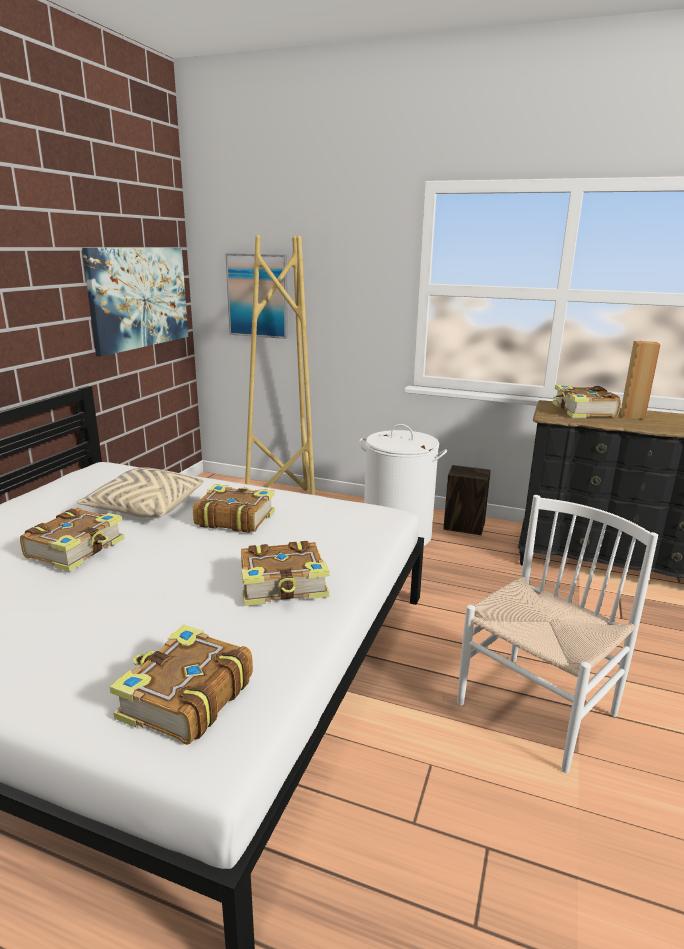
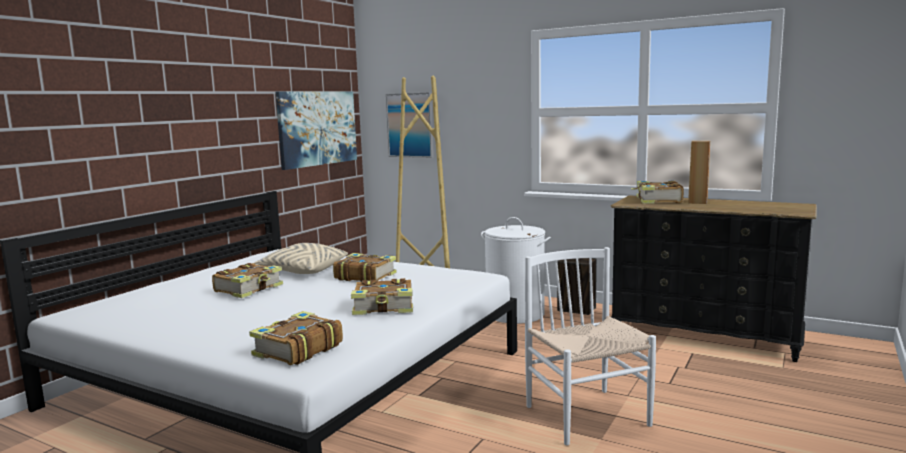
camera: 10 degrees right, 10 degrees down
(540, 706) = (584, 414): white chair -> white chair turned 75 degrees counterclockwise

